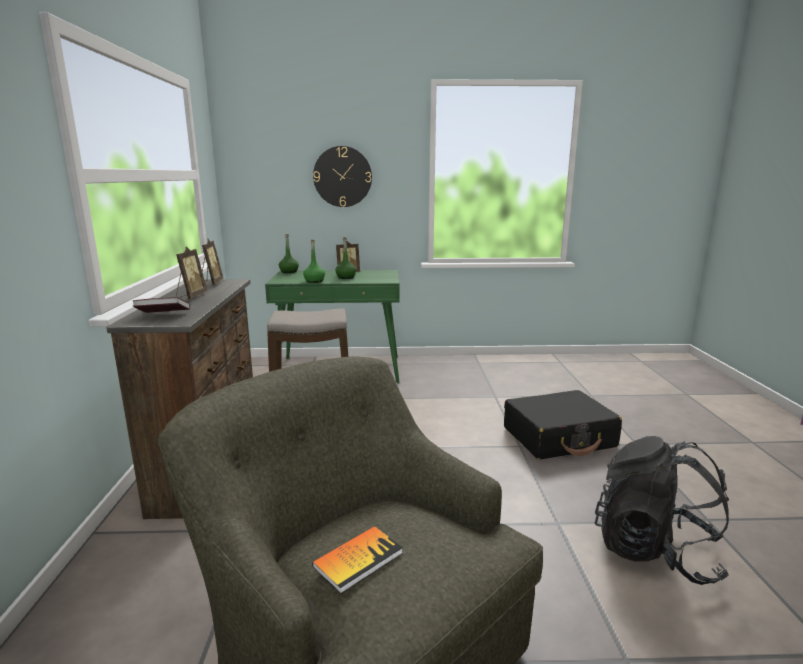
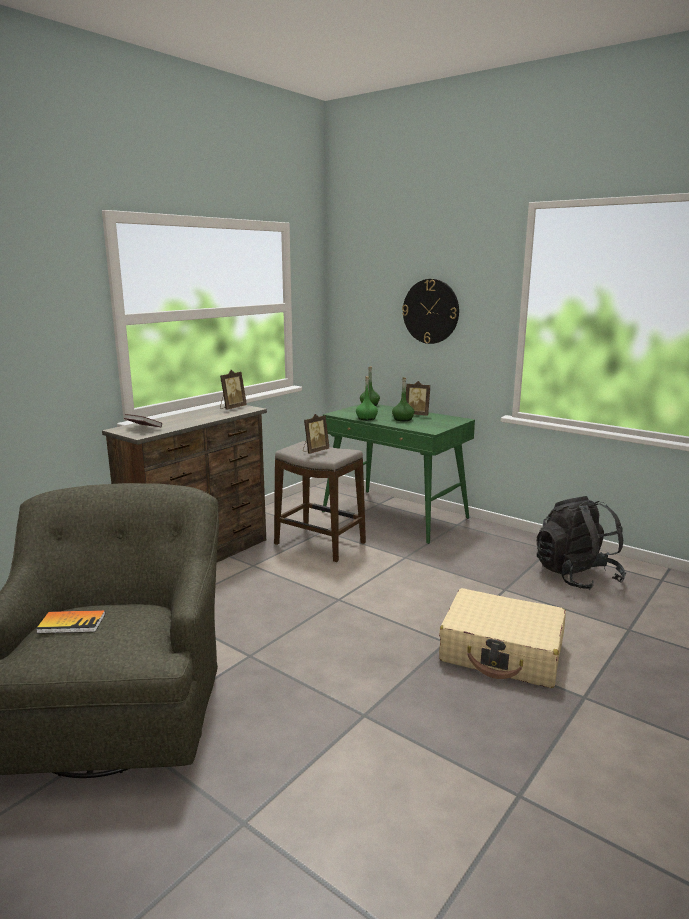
camera: 40 degrees right, 0 degrees up
(191, 296) = (192, 417): picture frame -> picture frame (315, 451)
(559, 437) = (502, 652): black suitcase -> beige suitcase
(655, 551) = (408, 782): black backpack -> black backpack (576, 576)

